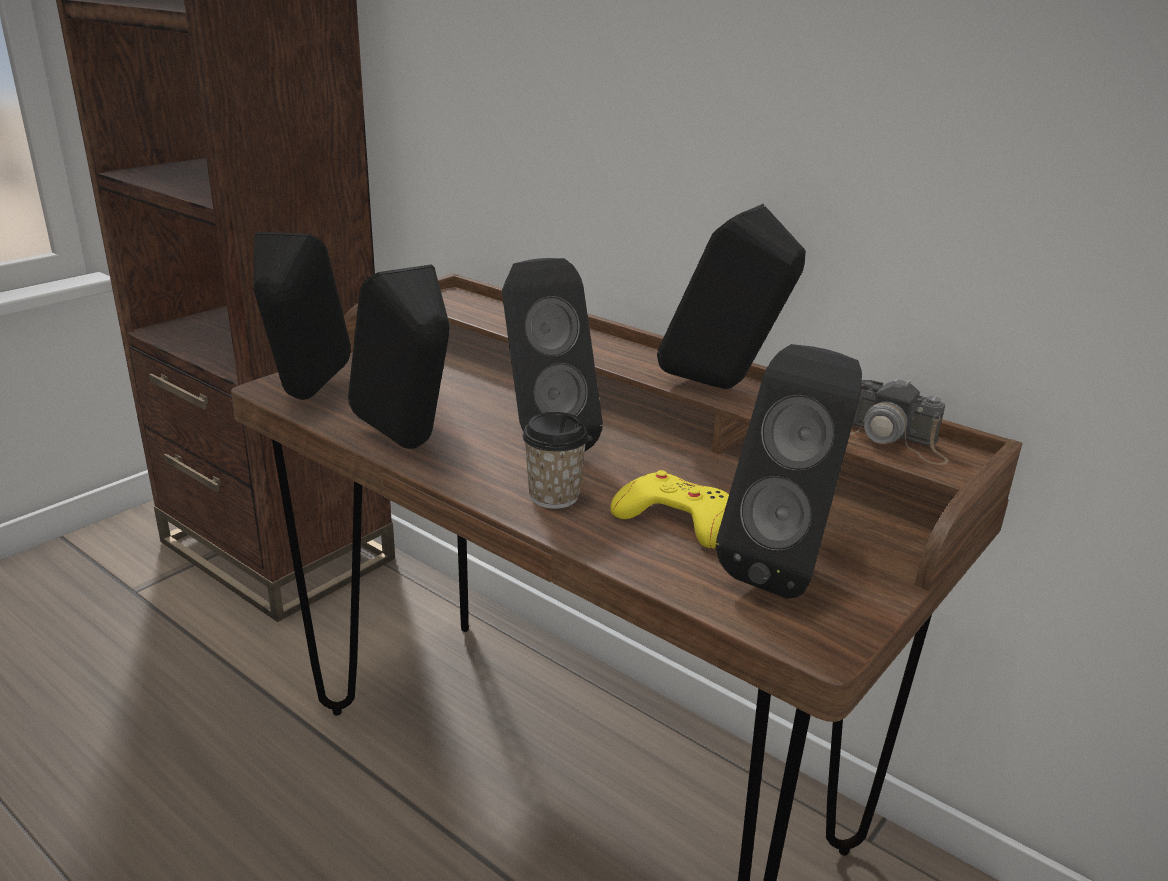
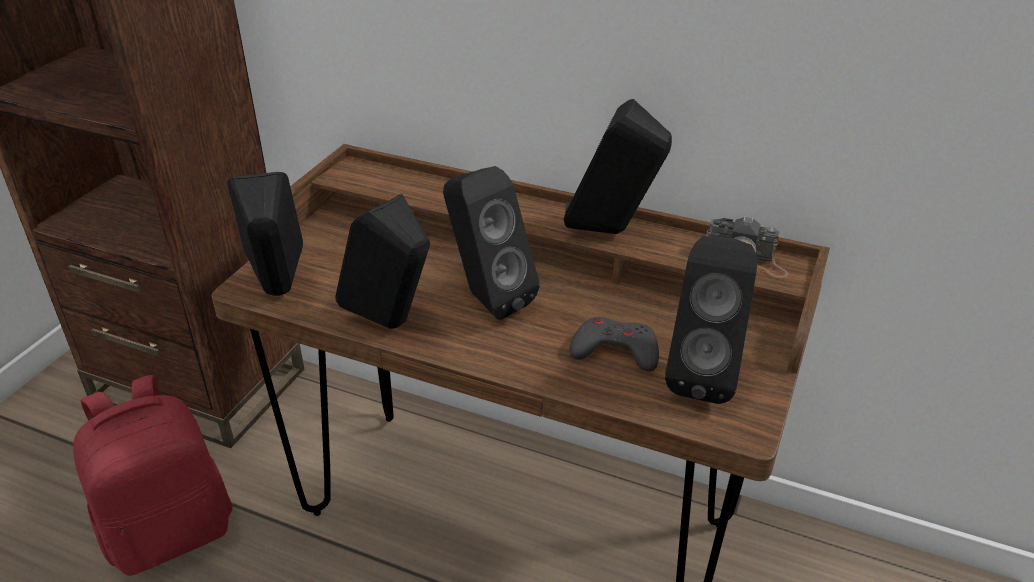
camera: 15 degrees left, 10 degrees up
(170, 694) = (170, 531): none -> red backpack
(554, 496) = (522, 349): cup -> none
(676, 519) = (615, 350): yellow game controller -> grey game controller

